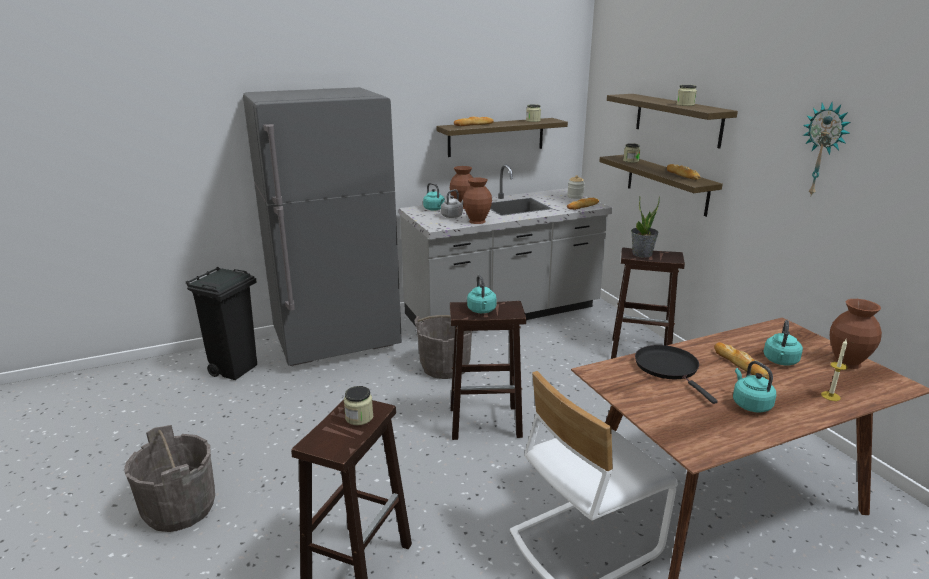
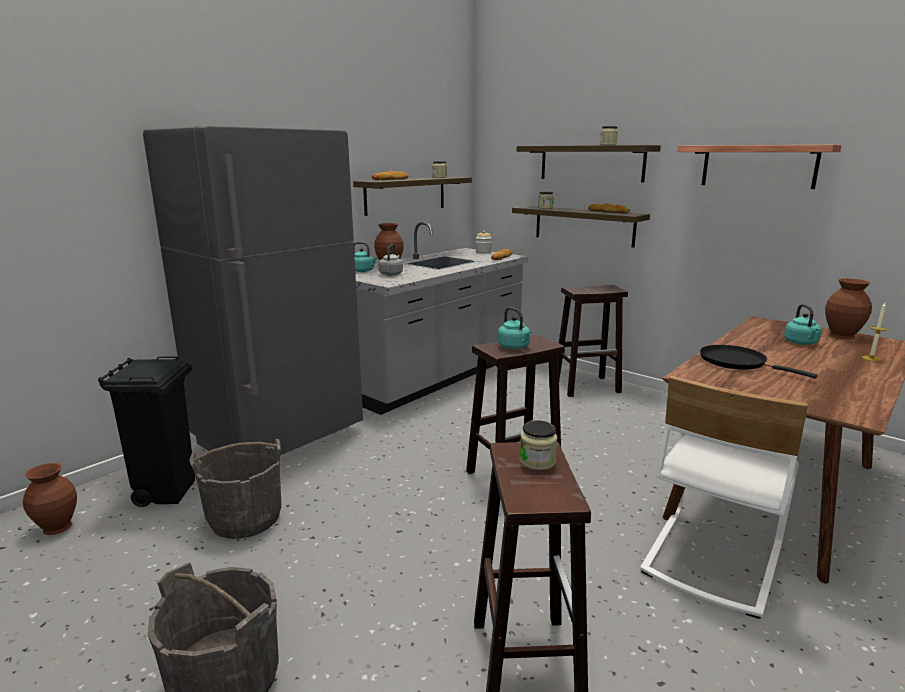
camera: 25 degrees left, 5 degrees down
(445, 367) = (423, 435): grey bucket -> grey bucket (245, 518)
(477, 221) = (423, 275): brown vase -> brown vase (57, 527)
(642, 254) = (585, 289): potted plant -> none
(740, 364) = (779, 350): bread -> none
(750, 404) = (833, 374): turquoise kettle -> none
(824, 150) = (758, 166): wall clock -> shelf

